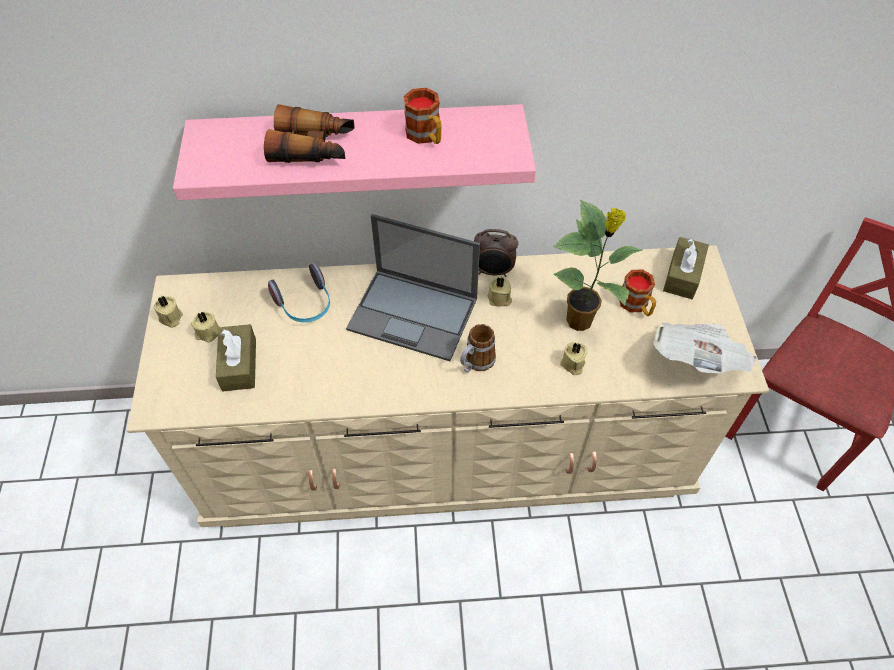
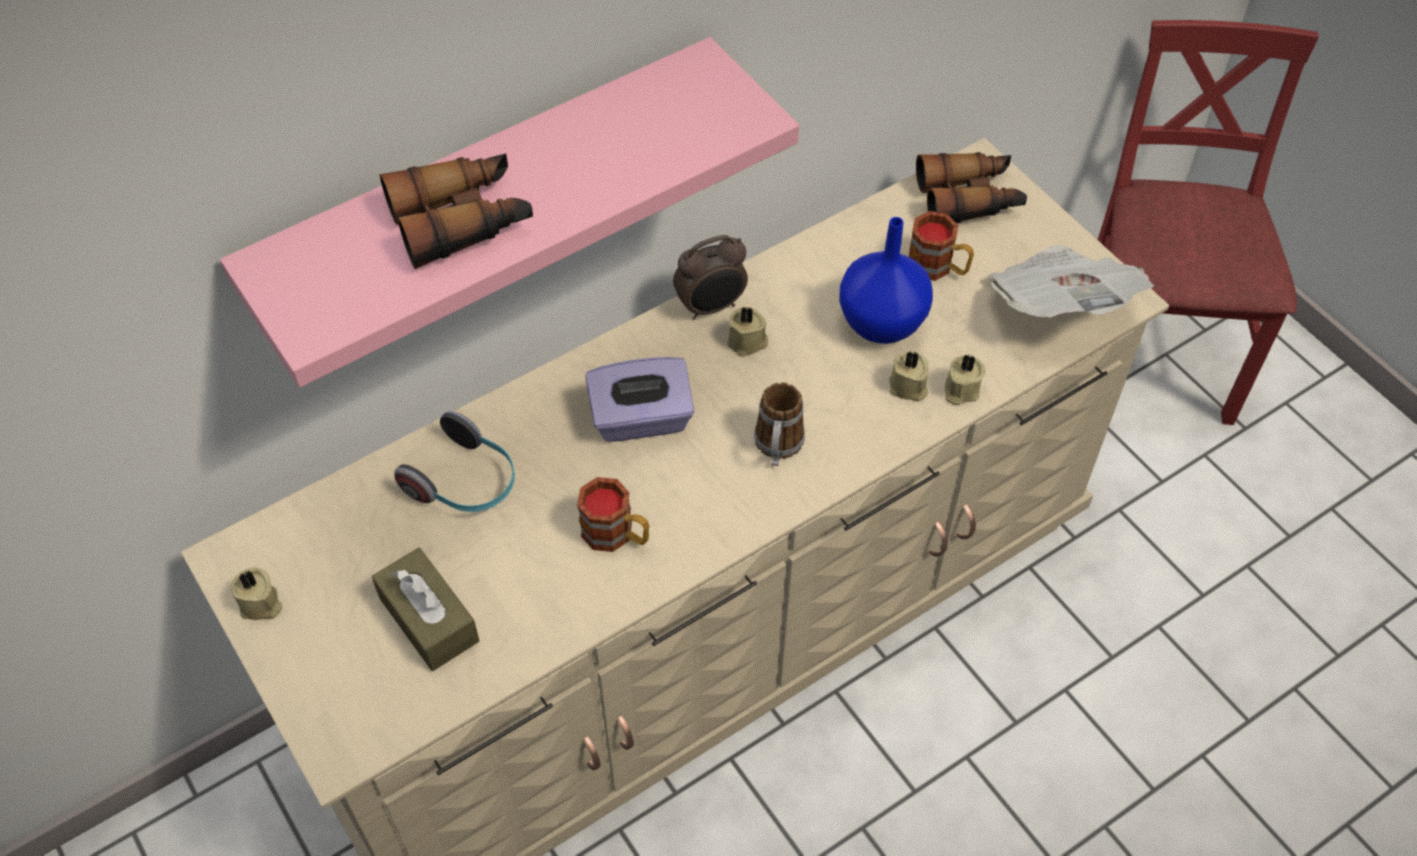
camera: 30 degrees left, 0 degrees up
(207, 333) = (340, 598): beige candle -> beige candle (960, 390)
(414, 314) = (641, 420): laptop -> purple tissue box
(426, 136) = (613, 136): mug -> mug (616, 535)
(581, 321) = (879, 322): potted plant -> blue vase
(682, 275) = (969, 198): brown tissue box -> binoculars

